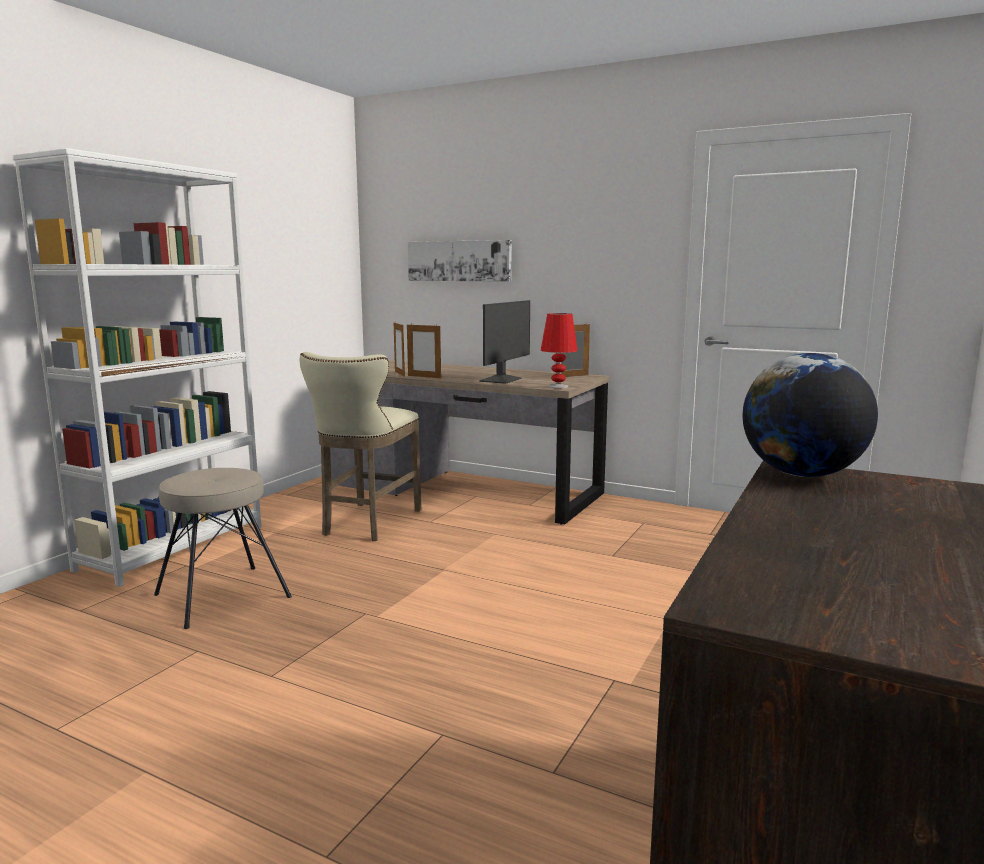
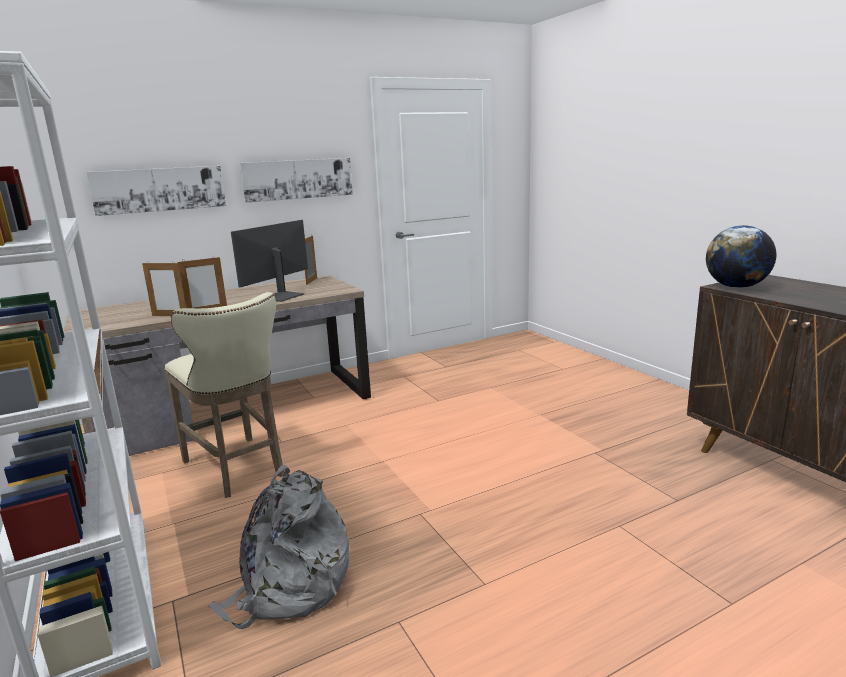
camera: 55 degrees left, 5 degrees up
(221, 595) = (289, 586): beige stool -> grey backpack
(501, 380) = (282, 296): monitor -> monitor turned 120 degrees counterclockwise
(558, 387) = (344, 290): red table lamp -> none
(588, 258) = (298, 179): none -> picture

